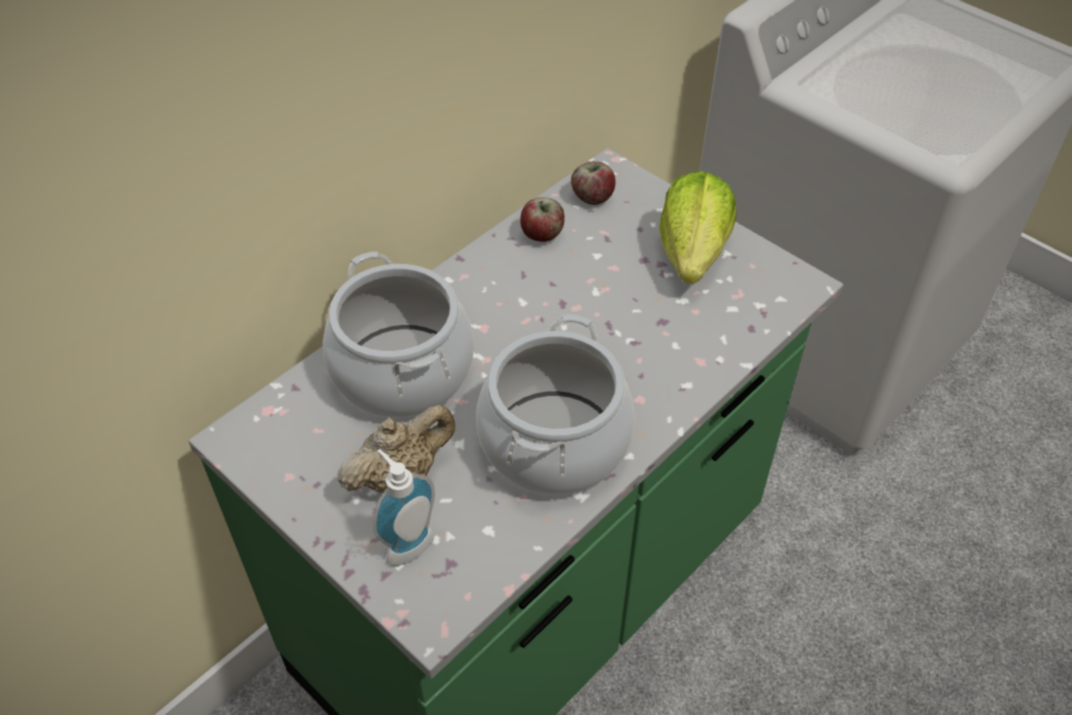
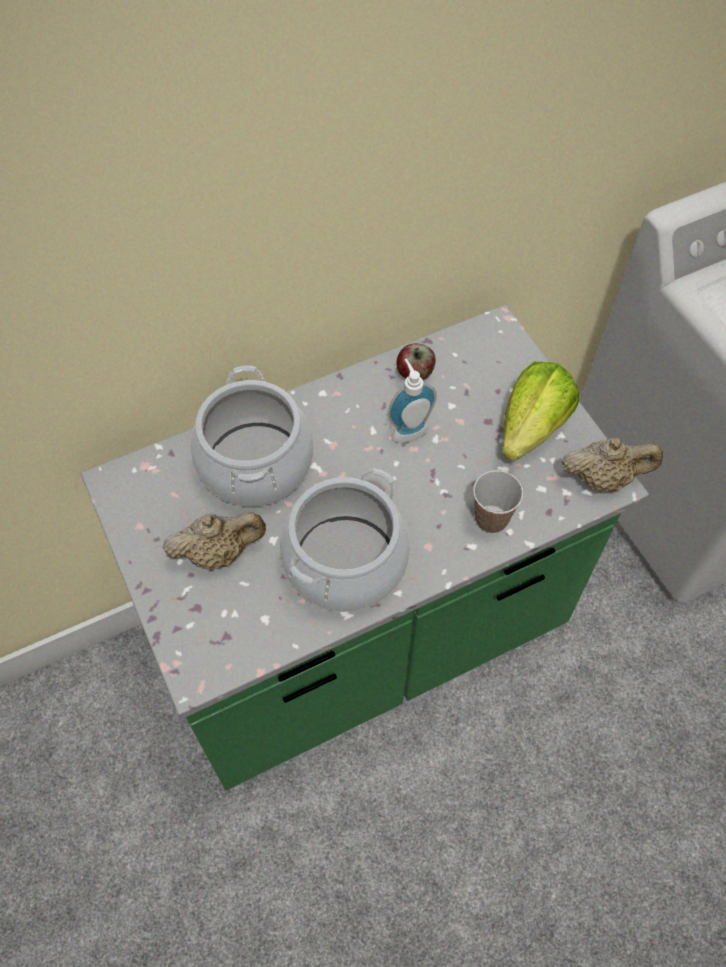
camera: 20 degrees right, 10 degrees up
(406, 543) = (201, 609): soap dispenser -> soap dispenser (408, 429)
(592, 197) = (472, 349): apple -> none
(694, 352) = (491, 519): none -> cup
(790, 281) = (603, 478): none -> beige teapot

